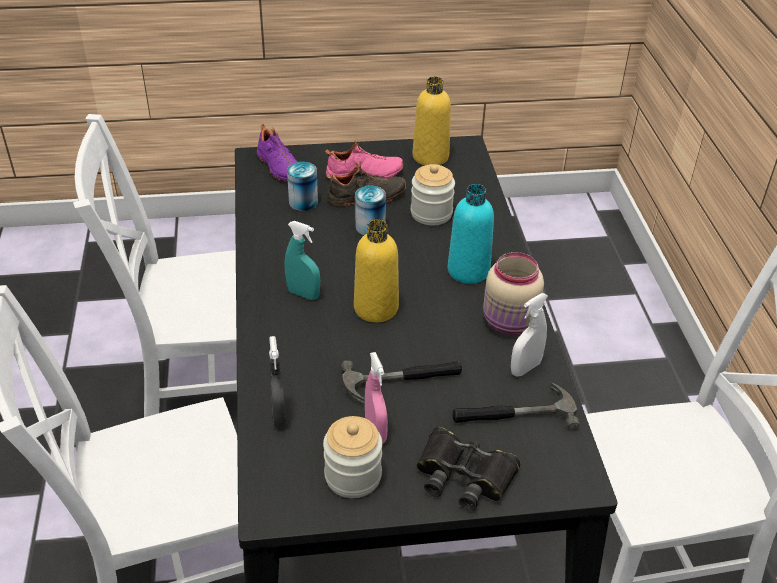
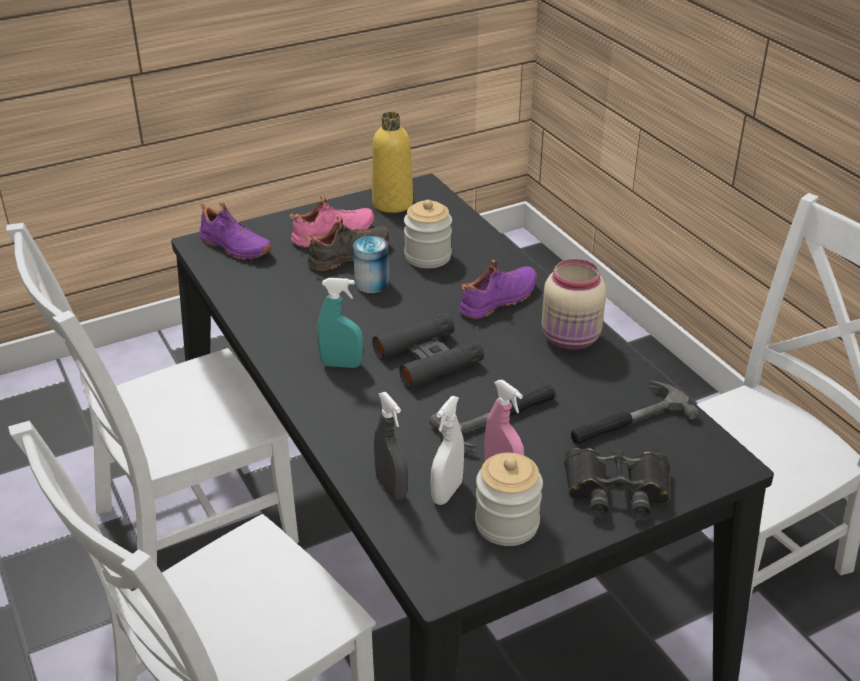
camera: 20 degrees left, 5 degrees down
(303, 202) = (283, 275): can -> none
(376, 308) = (428, 359): yellow bottle -> black binoculars
(468, 270) = (500, 301): turquoise bottle -> purple shoe
(525, 368) = (613, 376): white spray bottle -> white spray bottle (447, 492)

